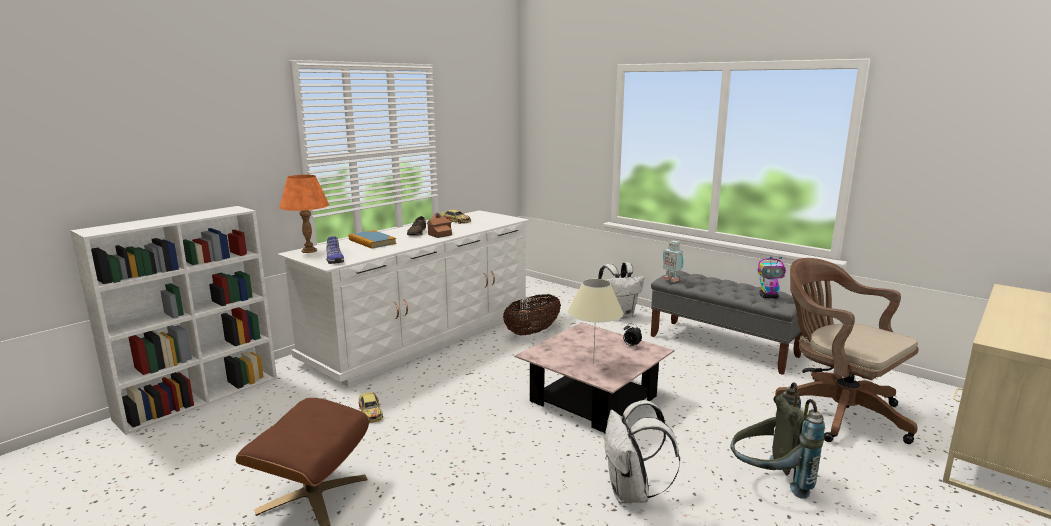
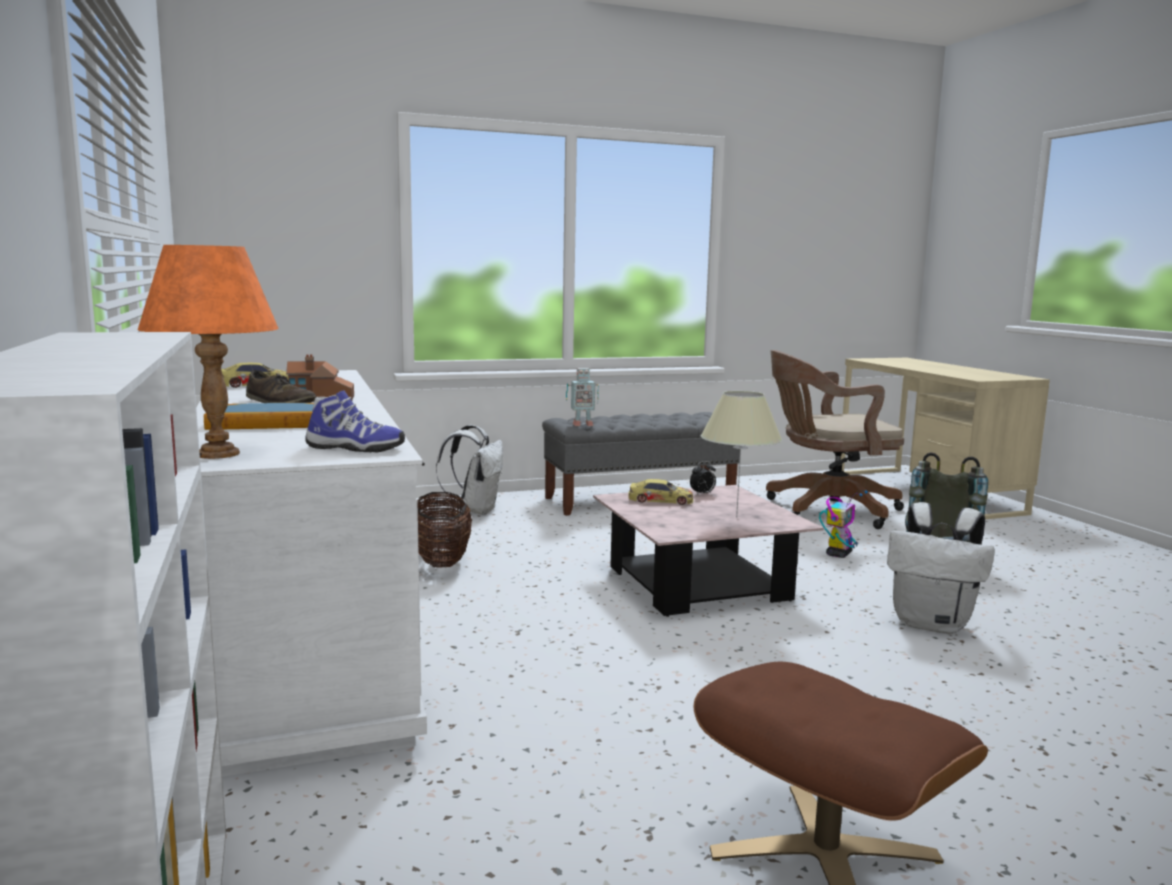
camera: 60 degrees left, 5 degrees down
(370, 411) = (555, 741): toy car -> toy car (660, 500)
(769, 297) = (695, 417): toy robot -> toy robot (839, 554)

